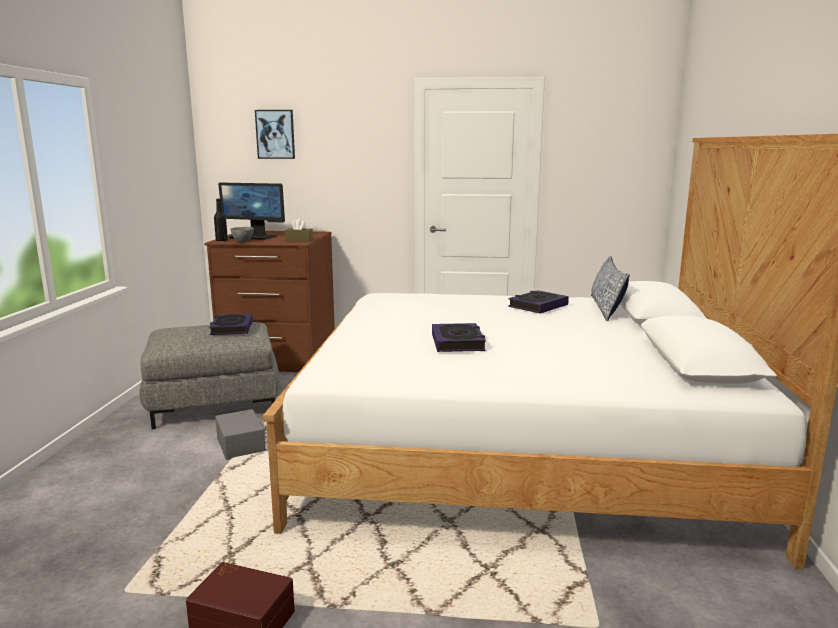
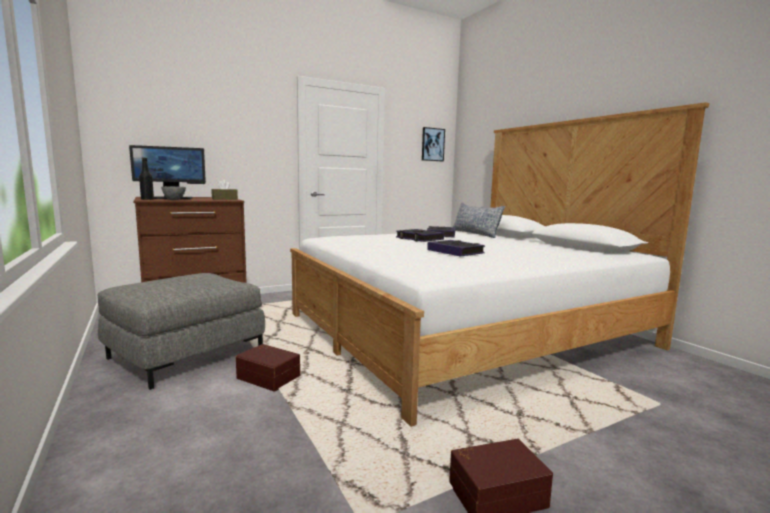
camera: 35 degrees left, 5 degrees down
(231, 328) = (198, 277): book -> book (419, 239)
(242, 444) = (269, 376): grey storage box -> brown storage box
(275, 134) = (172, 108): picture -> picture (432, 144)

